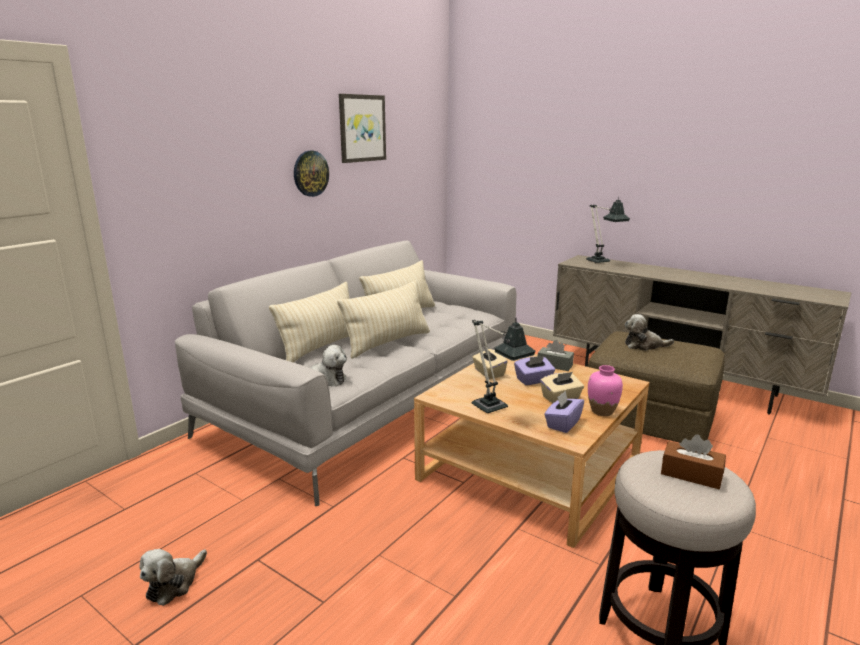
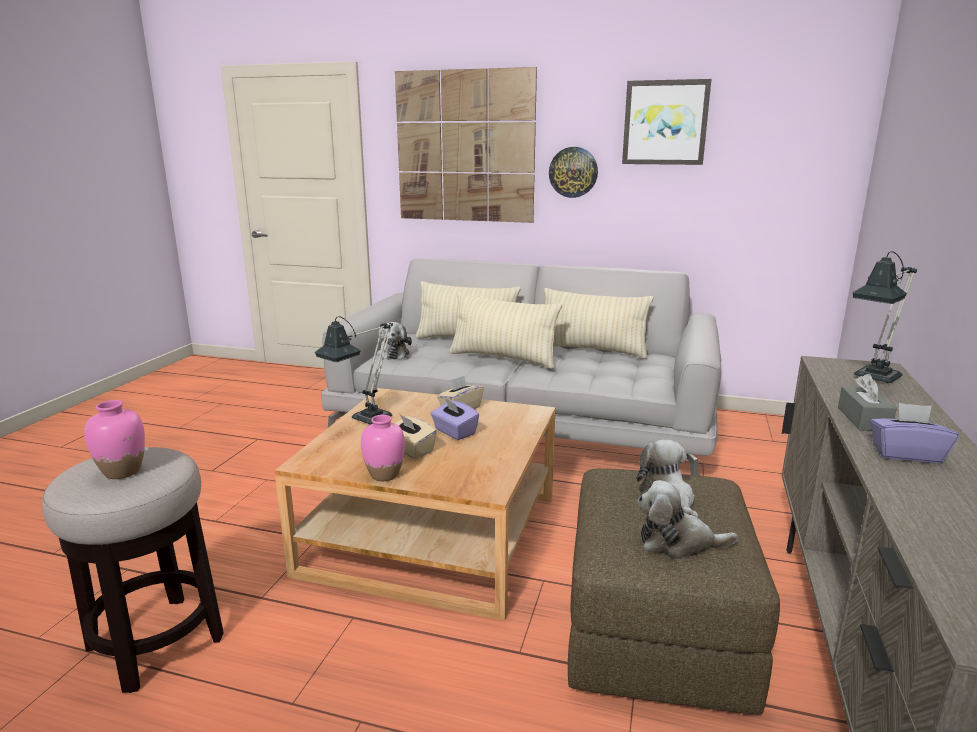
camera: 70 degrees right, 0 degrees up
(174, 583) = (232, 422): plush toy -> plush toy (677, 543)
(218, 156) = (465, 147): none -> picture
(554, 365) = (514, 439): grey tissue box -> grey tissue box (863, 419)
(563, 424) = (342, 455): purple tissue box -> purple tissue box (906, 454)
(691, 474) = (122, 472): brown tissue box -> pink vase

